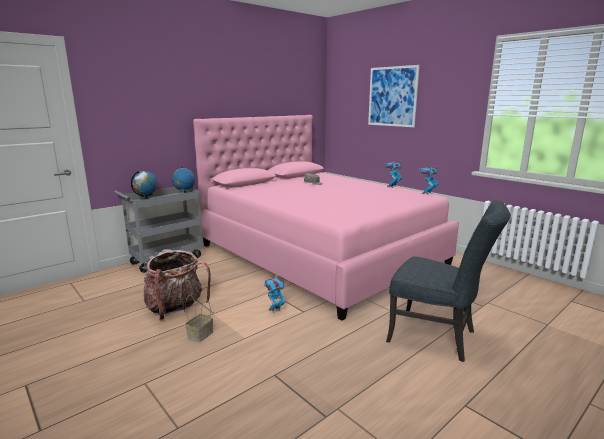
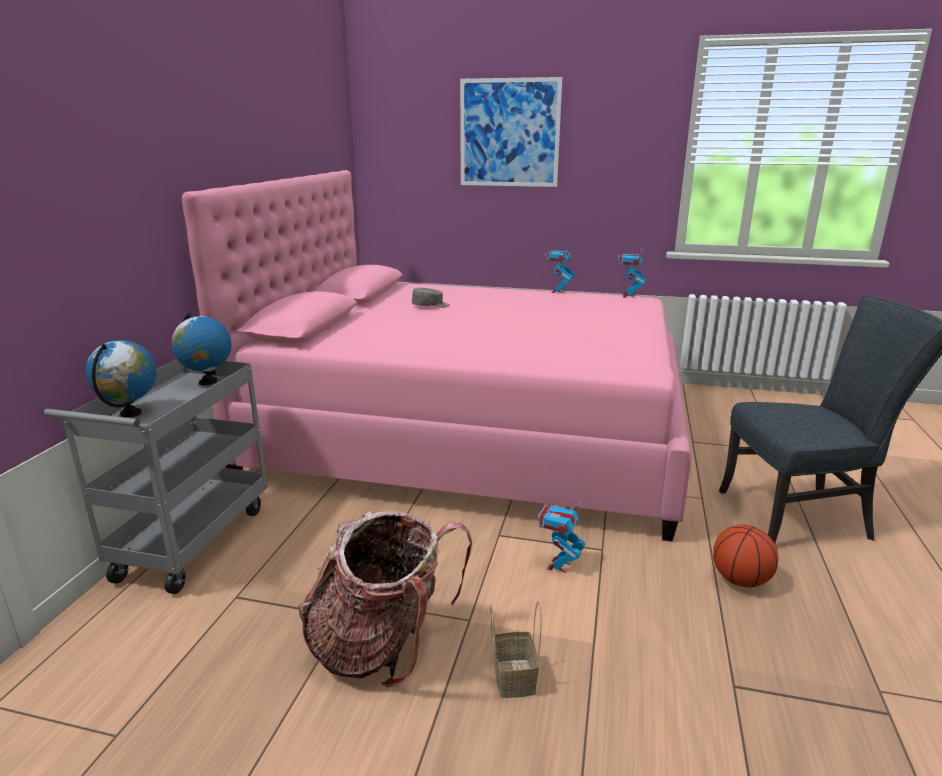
camera: 35 degrees left, 5 degrees up
(347, 345) = (740, 580): none -> basketball

